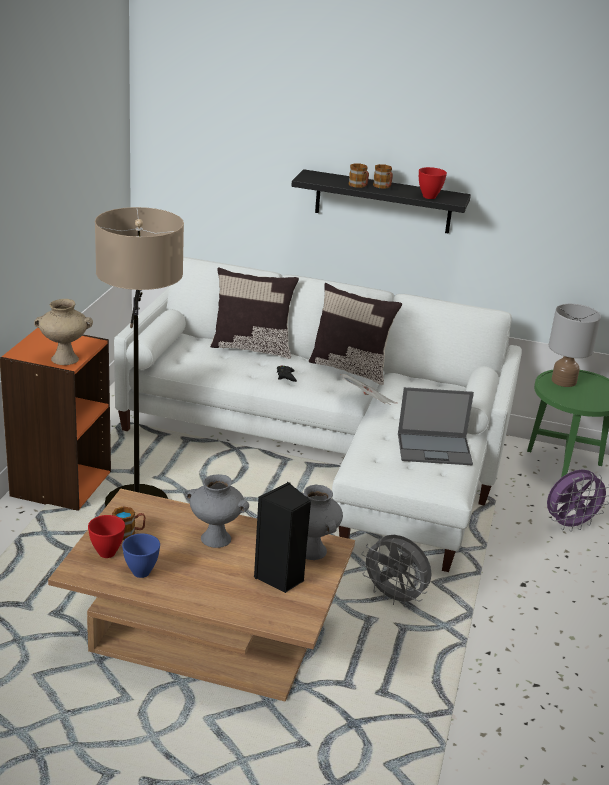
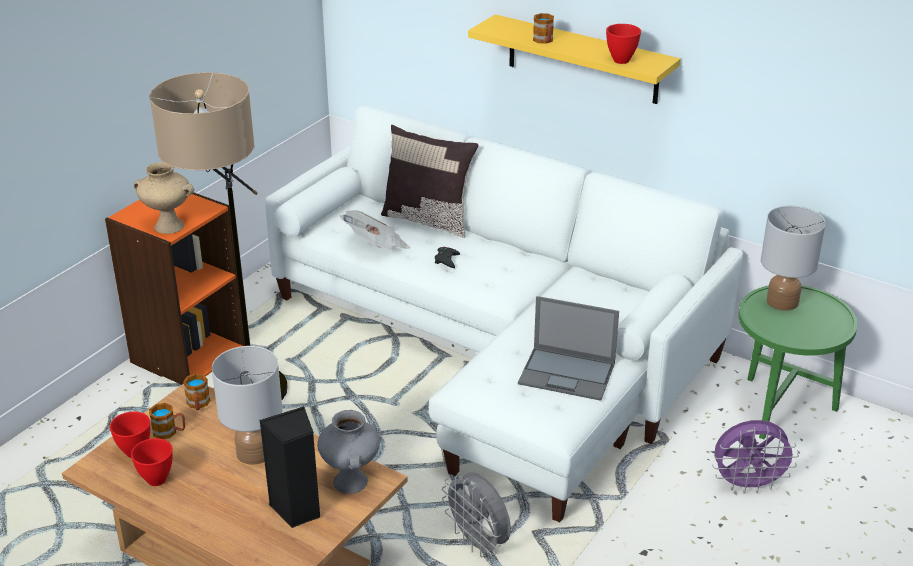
camera: 20 degrees right, 5 degrees up
(142, 572) = (157, 480): blue bowl -> red bowl
(215, 539) = (254, 452): grey vase -> grey table lamp
(350, 369) = (528, 258): pillow -> none
(367, 404) = (521, 306): newspaper -> newspaper (376, 246)
(383, 187) = (574, 43): mug -> mug (198, 404)
(383, 202) = (582, 59): black shelf -> yellow shelf

